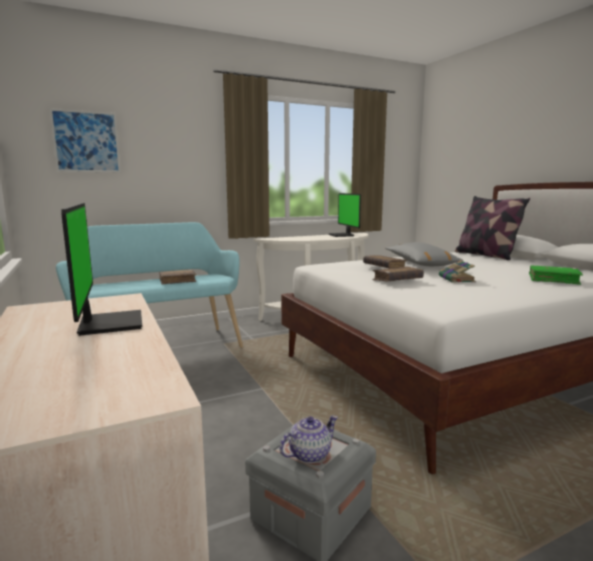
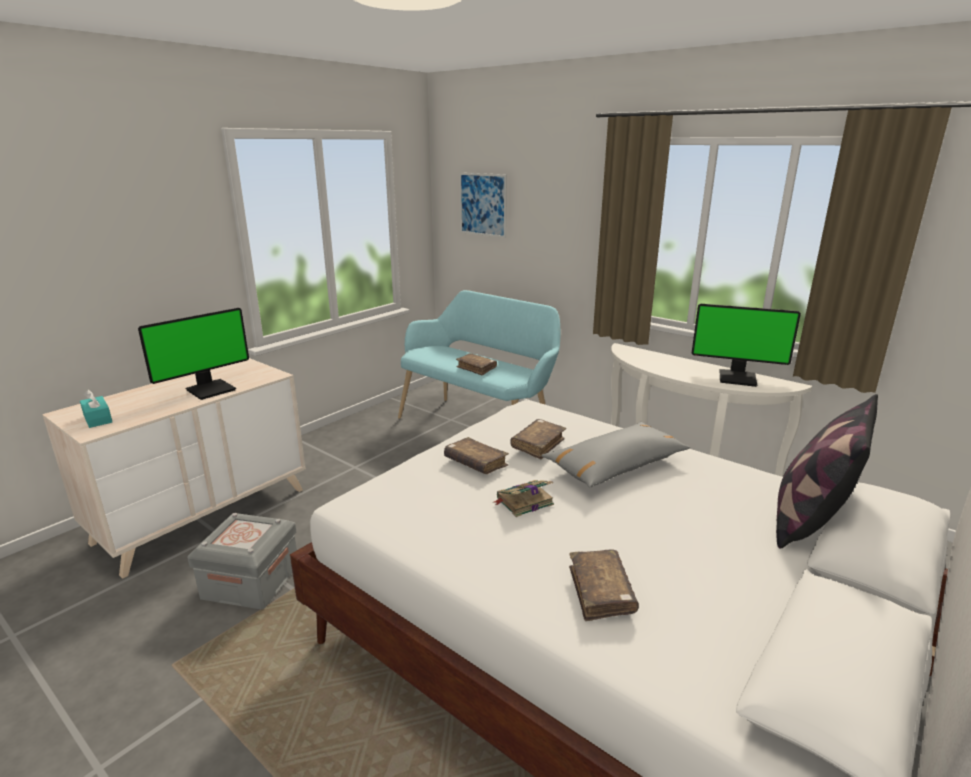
camera: 65 degrees right, 10 degrees up
(88, 395) = (98, 419): none -> turquoise tissue box
(309, 454) = (230, 534): teapot -> none
(342, 235) = (738, 378): monitor -> monitor turned 120 degrees counterclockwise
(553, 280) = (601, 592): green book -> brown book

